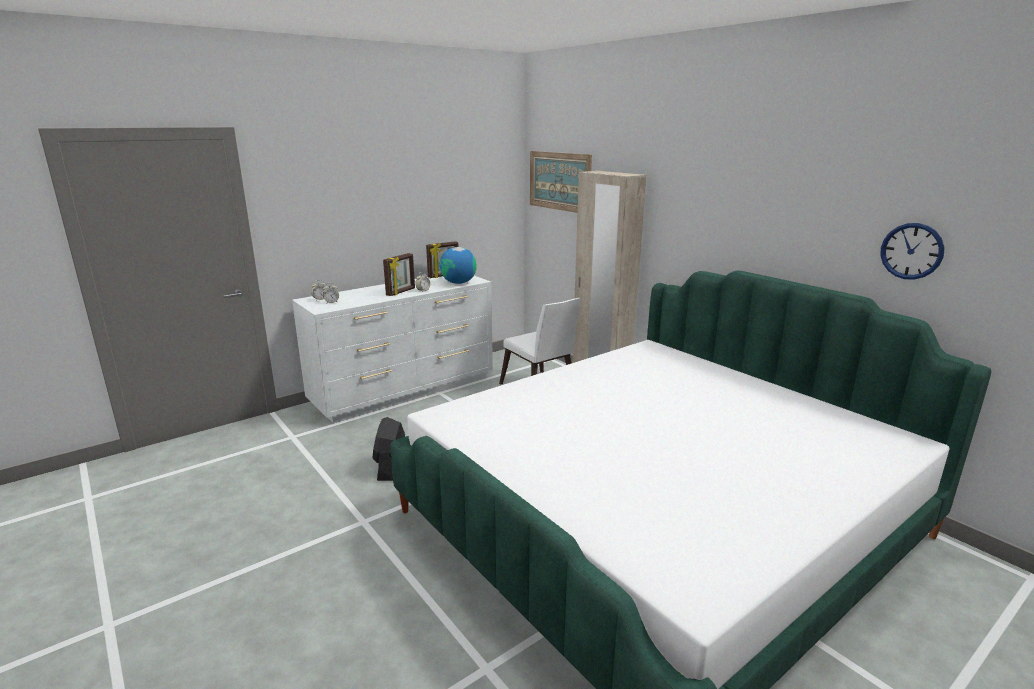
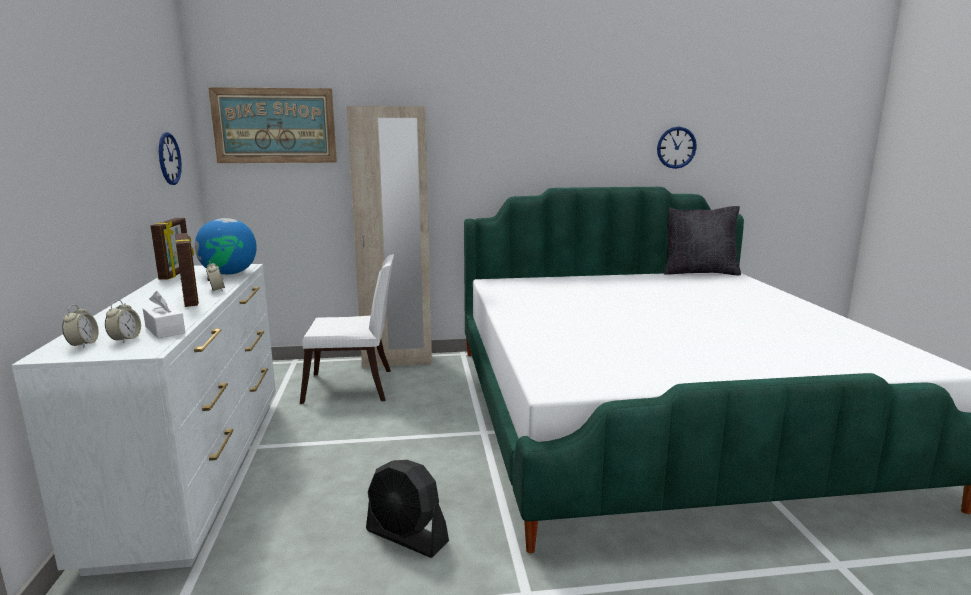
camera: 60 degrees left, 5 degrees down
(349, 303) = (165, 330): none -> white tissue box
(476, 202) = (169, 158): none -> wall clock
(882, 423) = (698, 272): none -> black pillow

